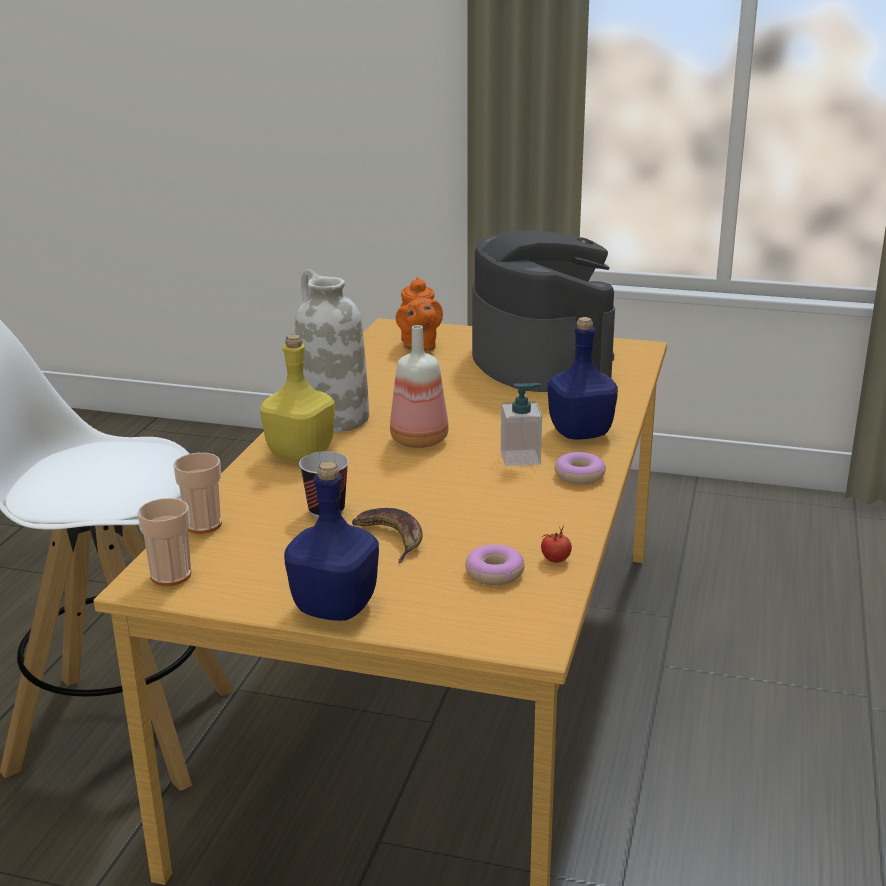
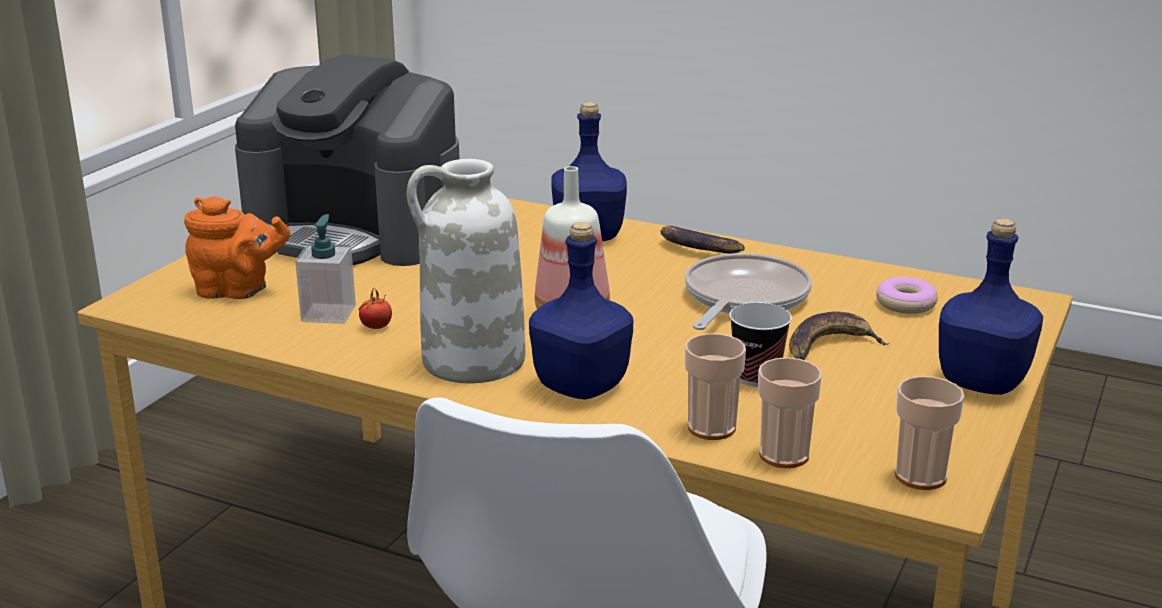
camera: 80 degrees left, 0 degrees up
(242, 498) = (711, 428): none -> cup
(300, 454) = (582, 386): yellow bottle -> blue bottle
(474, 499) = (742, 299): none -> frying pan
(520, 458) = (643, 268): soap dispenser -> soap dispenser (328, 313)
(539, 360) = (357, 231): coffee machine -> coffee machine turned 150 degrees counterclockwise
(555, 559) = (878, 277): tomato -> tomato (376, 327)
(579, 475) = (697, 248): donut -> banana

